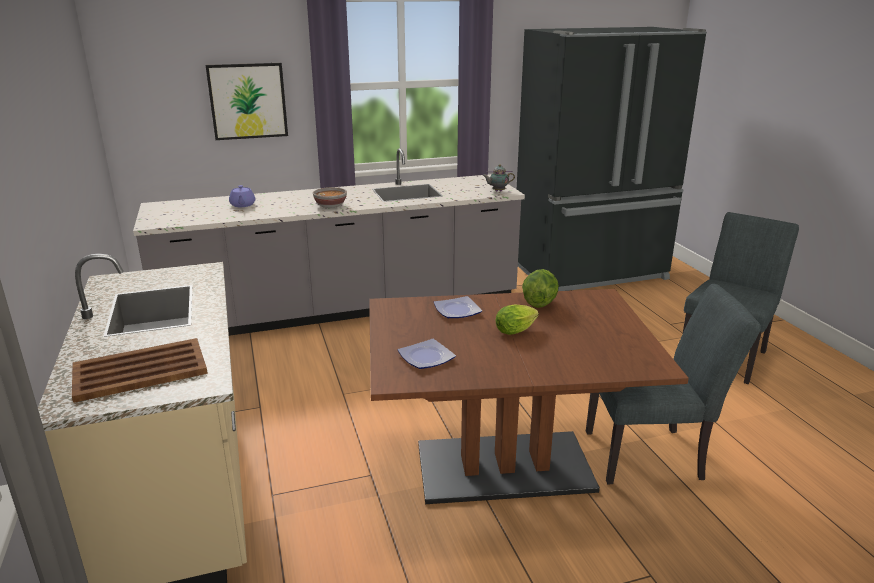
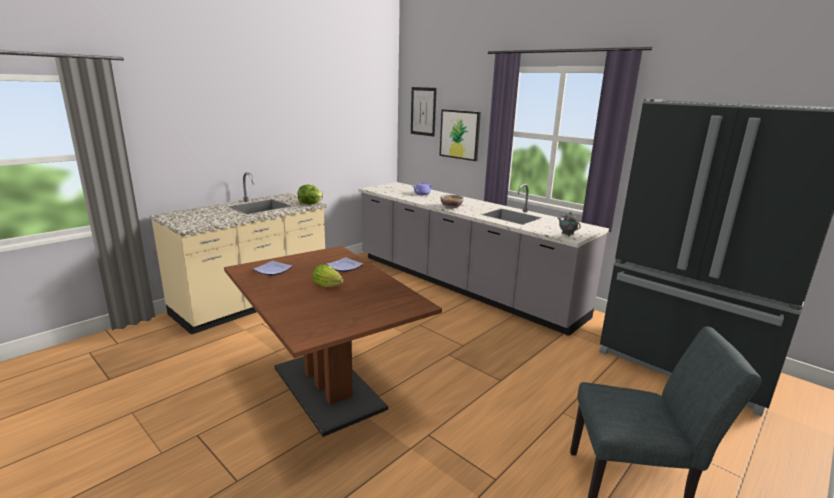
camera: 60 degrees right, 5 degrees down
(141, 370) = (197, 217): brown tray -> none
(159, 72) = (423, 111): none -> picture
(539, 303) = (381, 286): lettuce -> lettuce (310, 204)
(652, 455) = (391, 458): grey chair -> none

